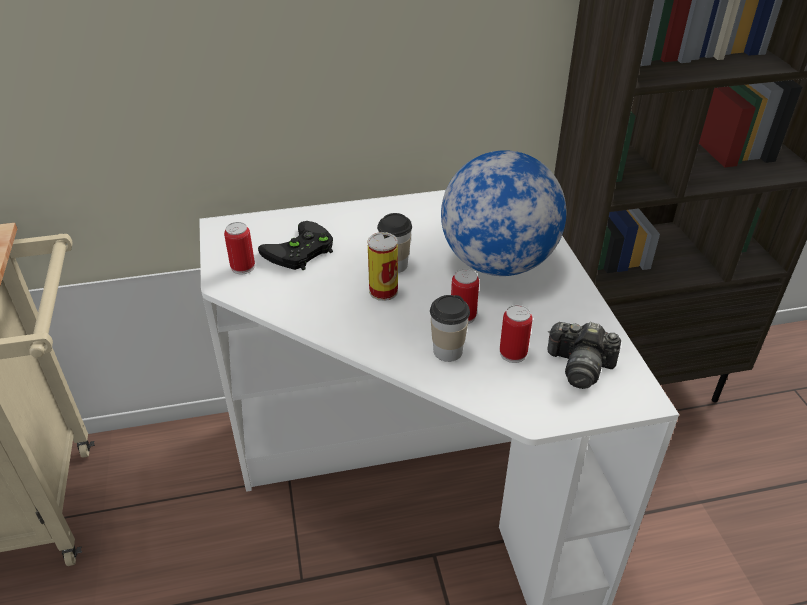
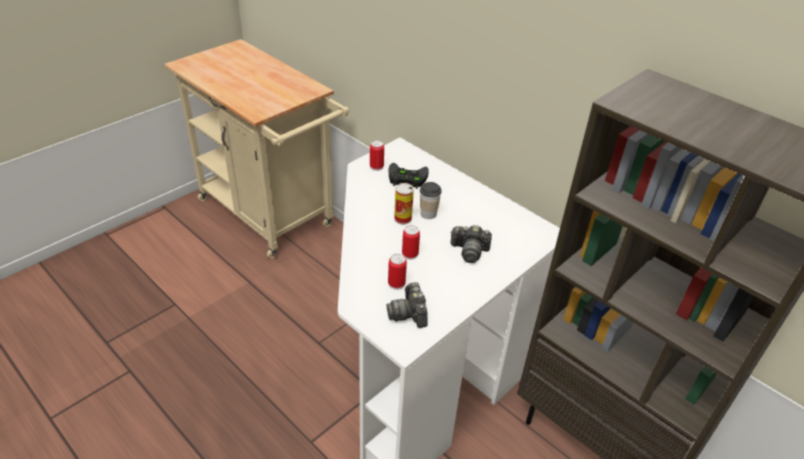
camera: 55 degrees right, 0 degrees up
(447, 351) = (377, 259): cup -> none
(497, 263) = (469, 251): globe -> camera

